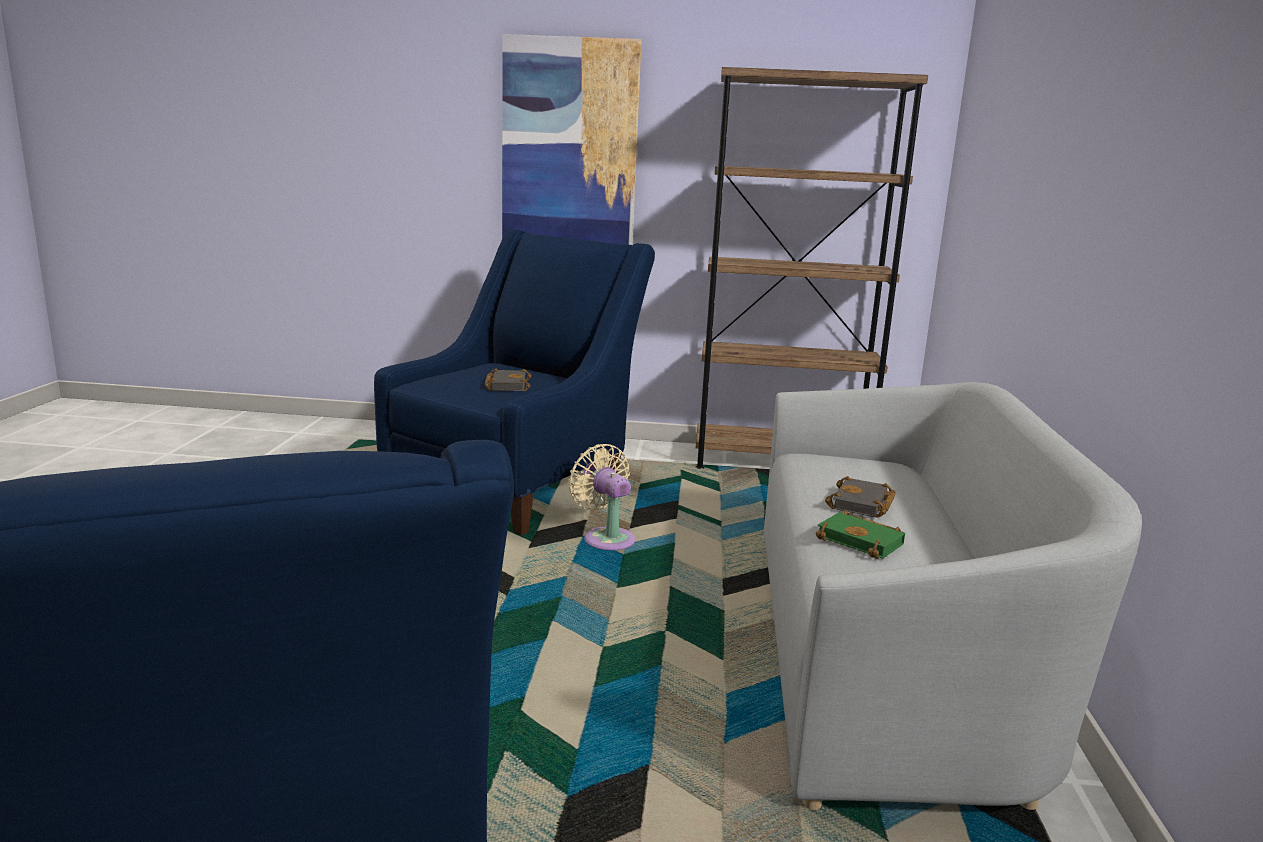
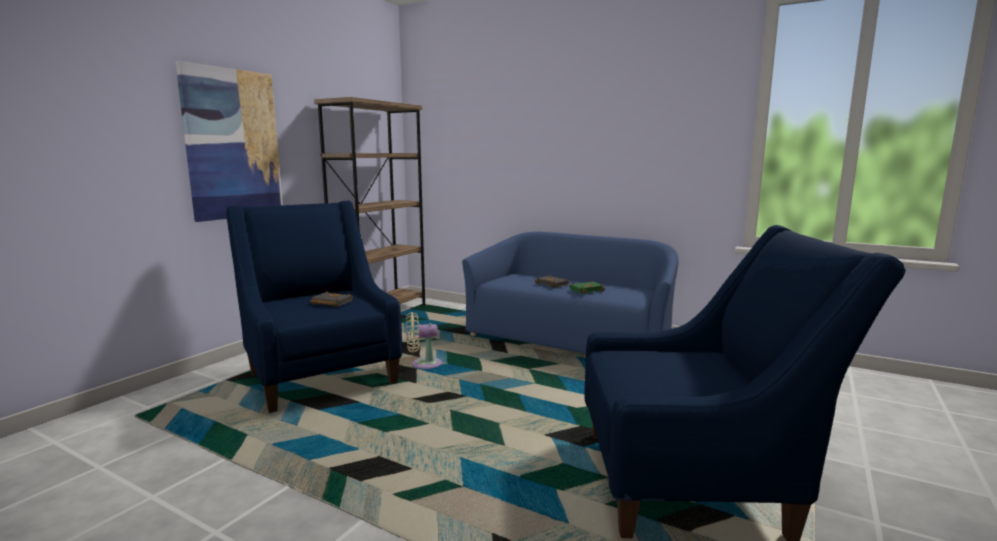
camera: 65 degrees left, 5 degrees down
(888, 656) = (572, 339): grey sofa -> blue sofa

